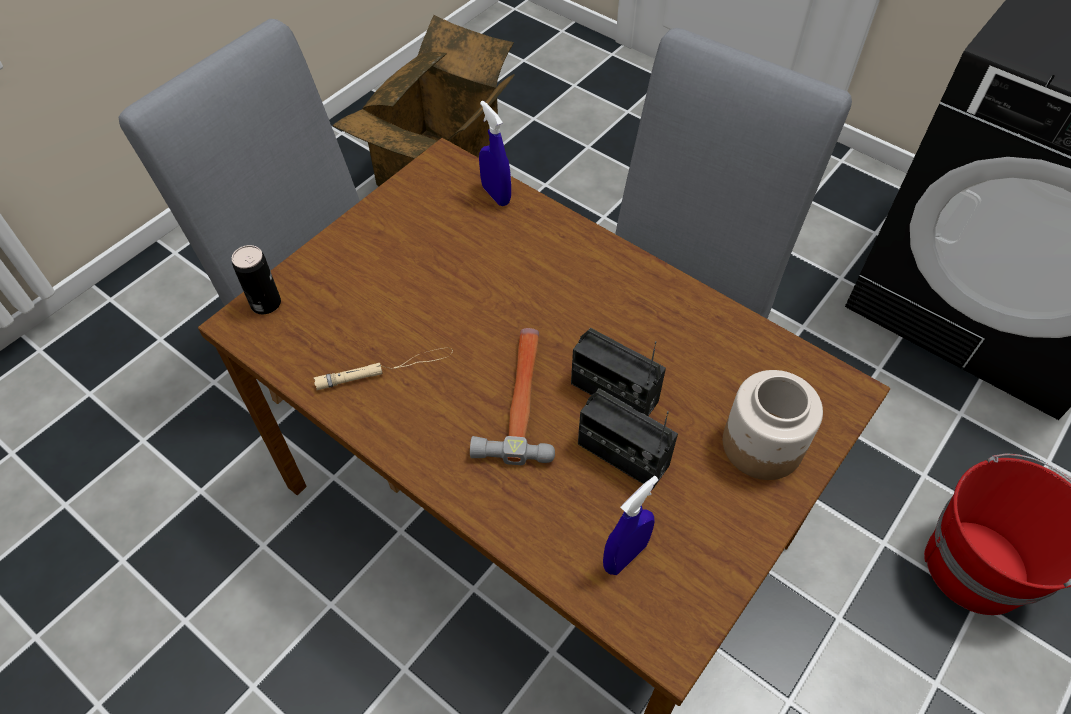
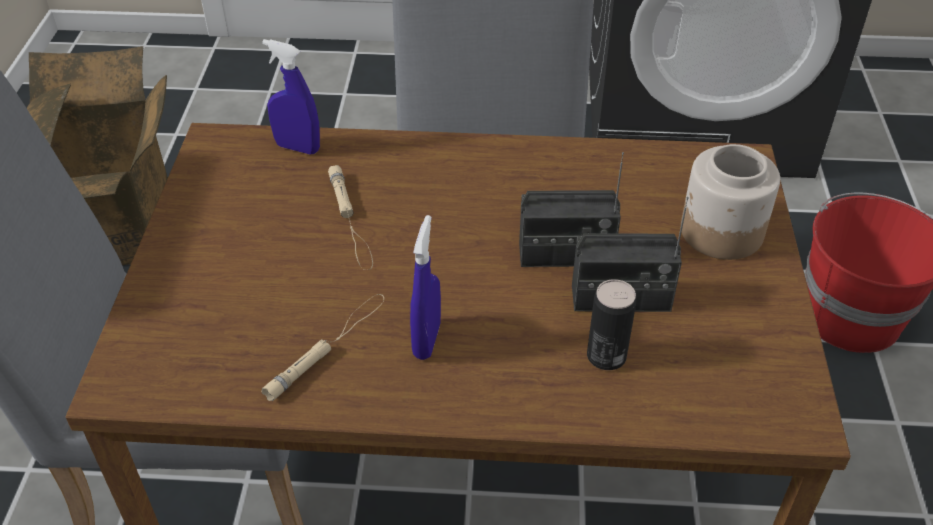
camera: 35 degrees left, 10 degrees down
(266, 303) = (132, 353): can -> can (606, 356)
(482, 276) = (351, 220): none -> beige flashlight
(520, 398) = (486, 301): hammer -> none
(625, 556) = (700, 375): blue spray bottle -> blue spray bottle (427, 340)

